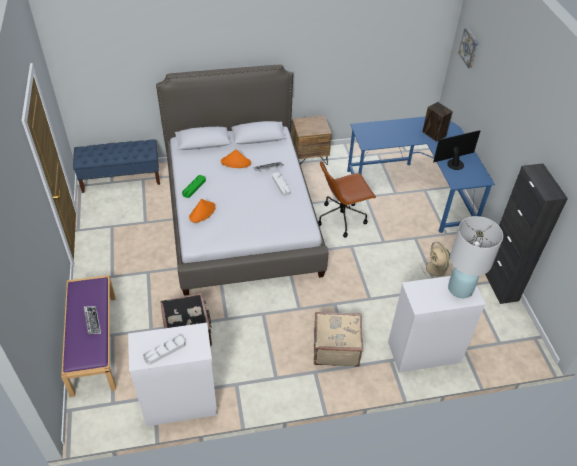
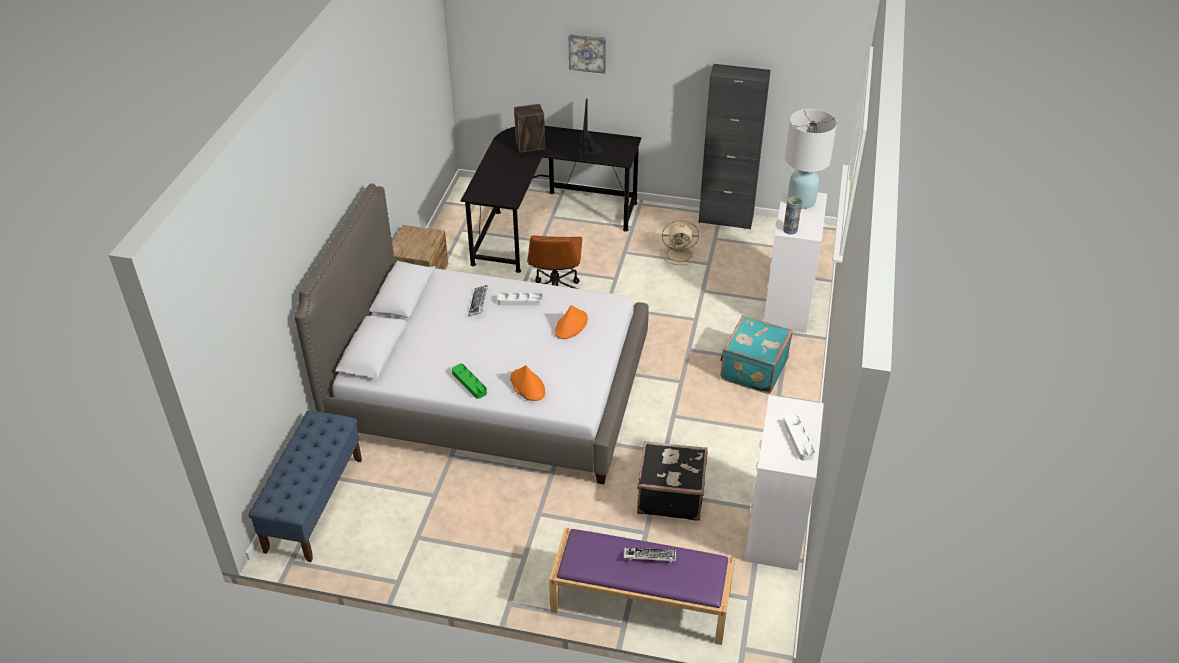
camera: 65 degrees left, 5 degrees down
(236, 162) = (445, 329): orange hat -> orange hat (571, 325)
(335, 347) = (752, 369): beige suitcase -> turquoise suitcase
(415, 290) = (790, 230): none -> vase
(416, 188) = (545, 222): blue desk -> black desk
(469, 47) = (493, 31): picture -> picture (587, 52)

